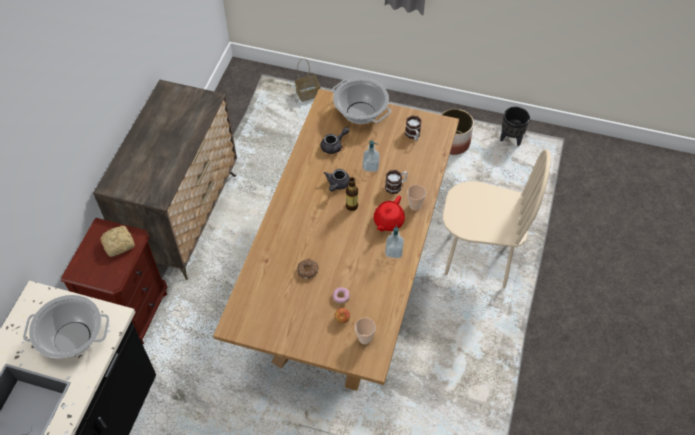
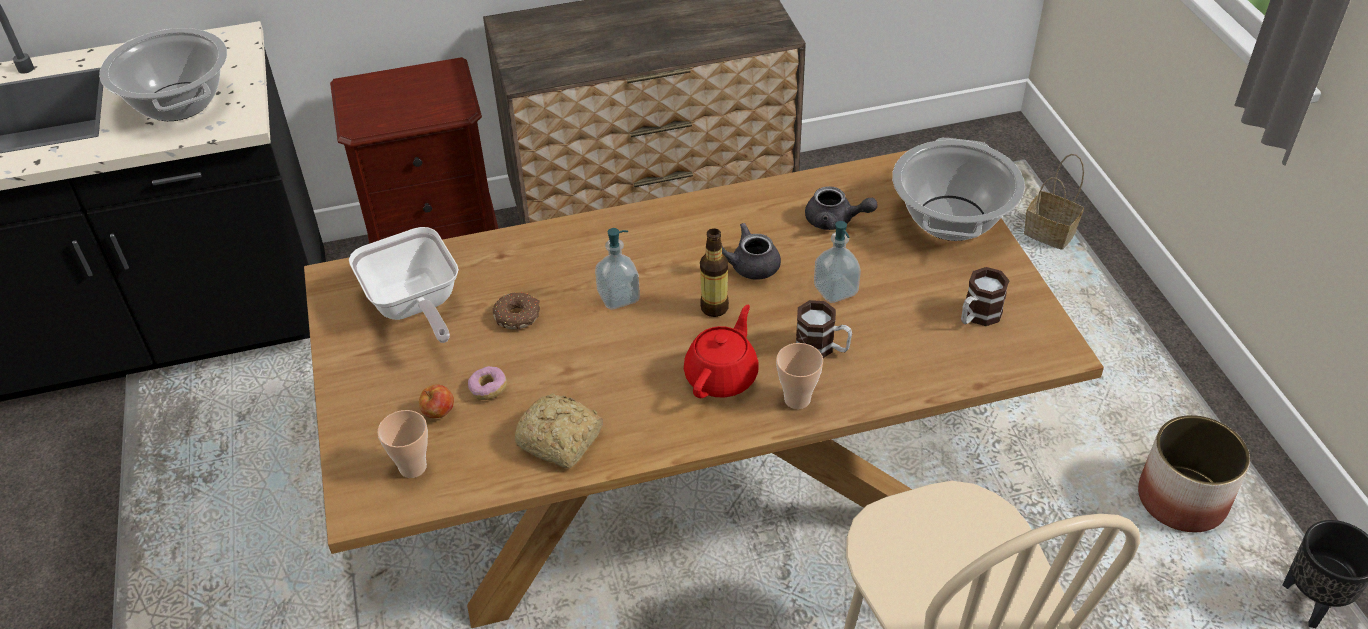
camera: 60 degrees right, 10 degrees down
(120, 244) = (431, 101): bread -> bread (561, 441)
(274, 304) = (414, 307): none -> frying pan
(388, 221) = (722, 376): red teapot -> red teapot turned 120 degrees clockwise
(394, 251) = (655, 418): soap dispenser -> soap dispenser (618, 297)

